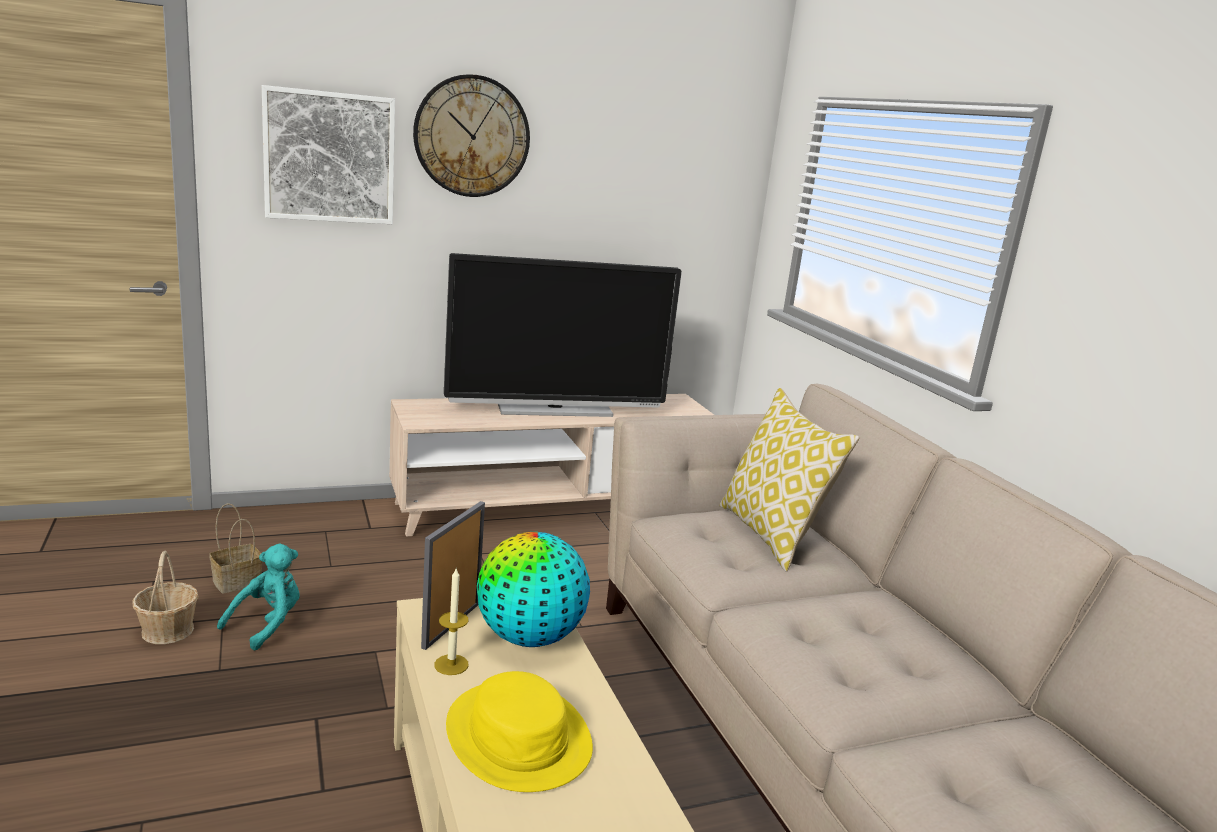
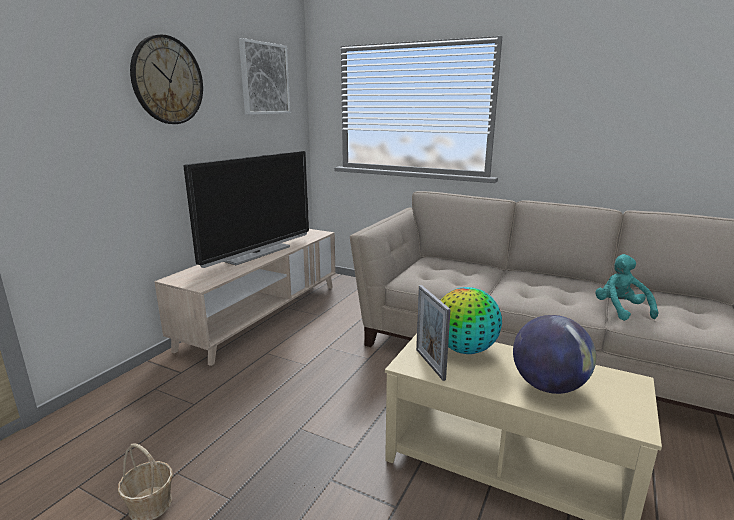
camera: 40 degrees left, 0 degrees up
(238, 581) = (146, 447): basket -> none
(267, 624) = (213, 456): turquoise plush toy -> turquoise plush toy (620, 310)
(329, 157) = (75, 104): picture -> picture (264, 79)
(451, 664) = (467, 378): candle -> none
(519, 736) = (548, 386): yellow hat -> globe
(771, 535) = (448, 267): pillow -> none

